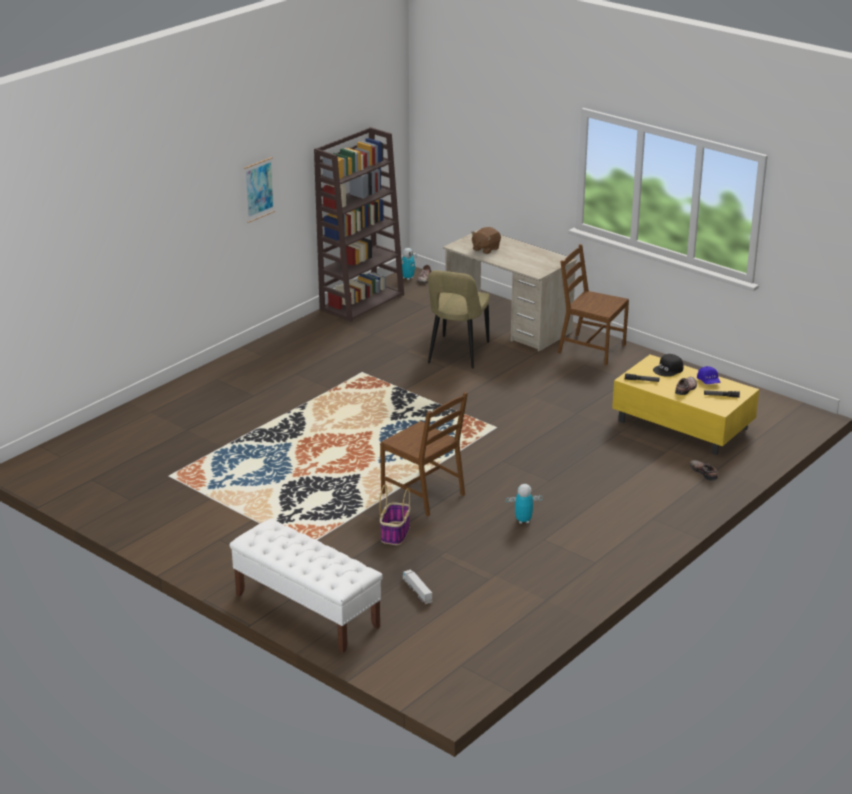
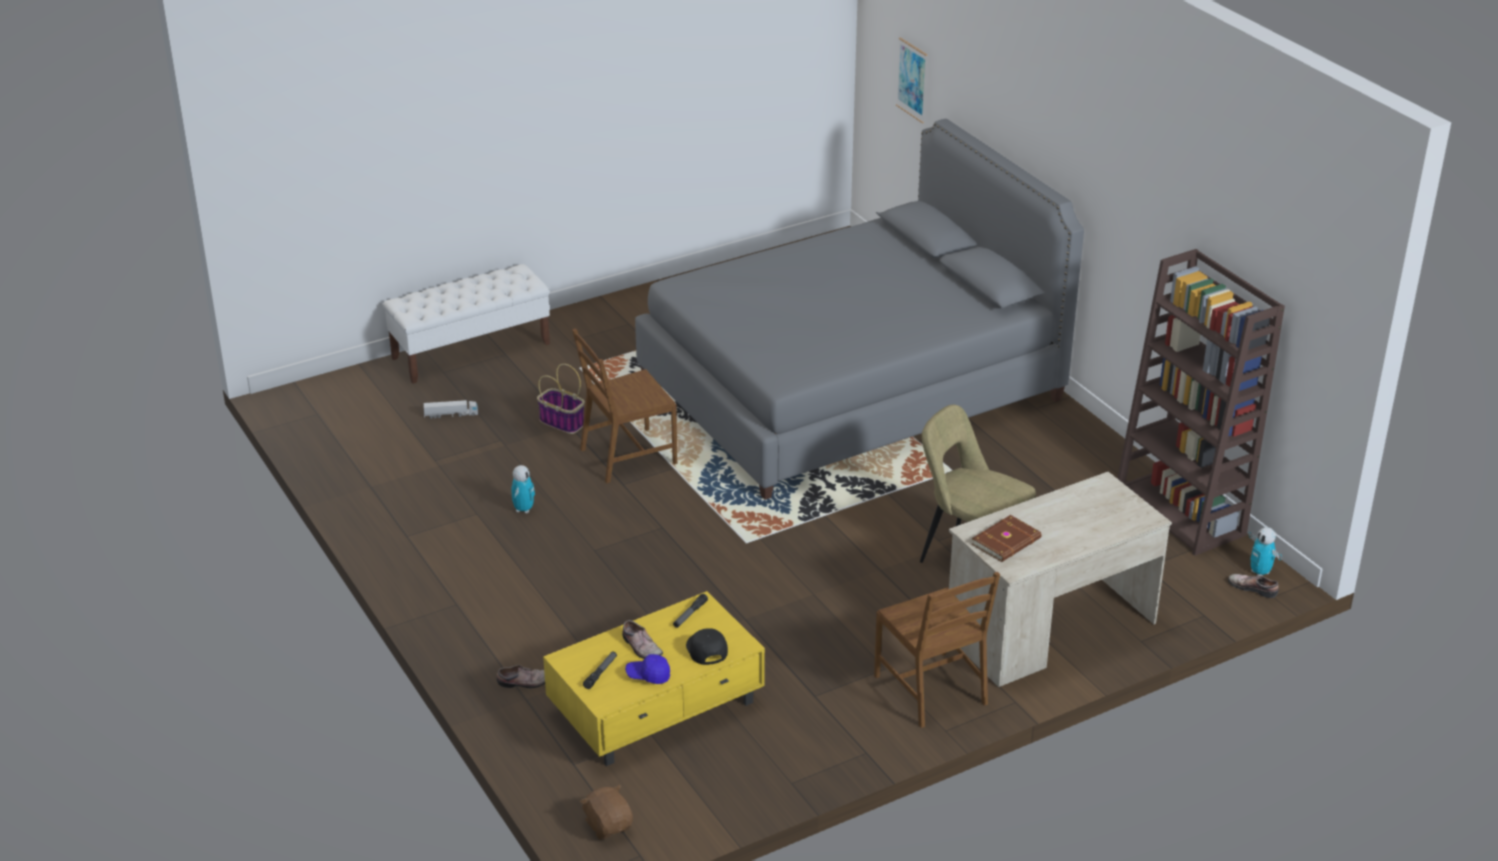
camera: 110 degrees right, 5 degrees up
(259, 189) = (1121, 227): picture -> picture (912, 80)
(274, 423) = (850, 388): none -> grey bed
(485, 249) = (1083, 506): brown plush toy -> brown plush toy (608, 825)
(538, 263) = (1007, 542): none -> brown book
(590, 349) = (932, 690): brown chair -> brown chair turned 105 degrees clockwise

